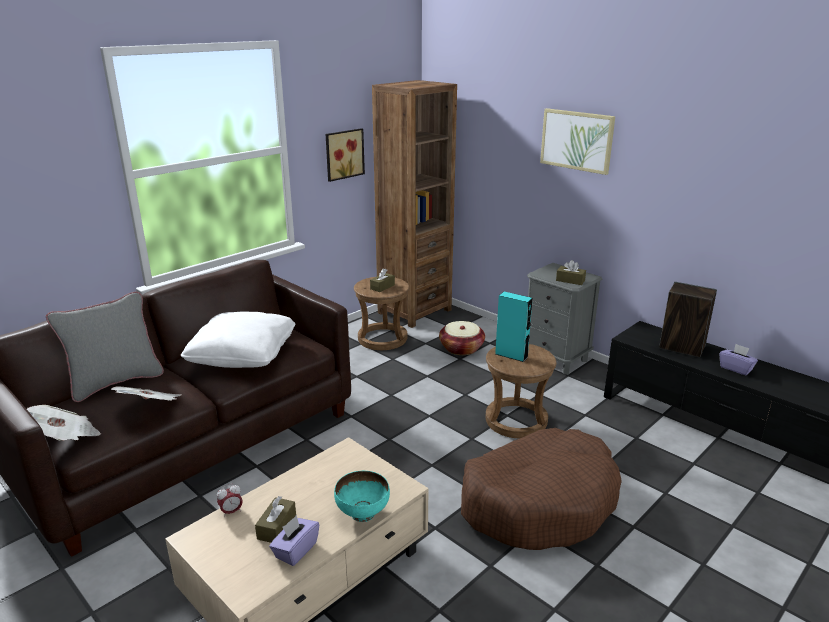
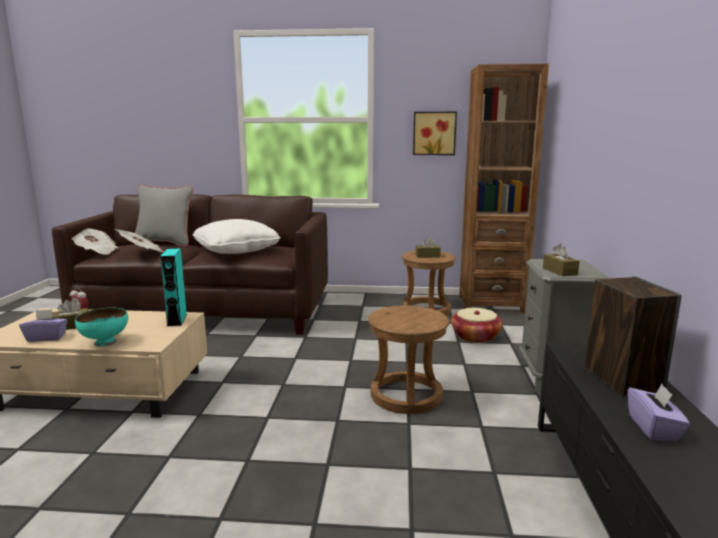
camera: 50 degrees right, 10 degrees down
(511, 355) = (405, 313): turquoise speaker -> turquoise speaker (177, 320)
(539, 502) = (289, 450): brown dog bed -> none
(577, 140) = (613, 99): picture -> none

